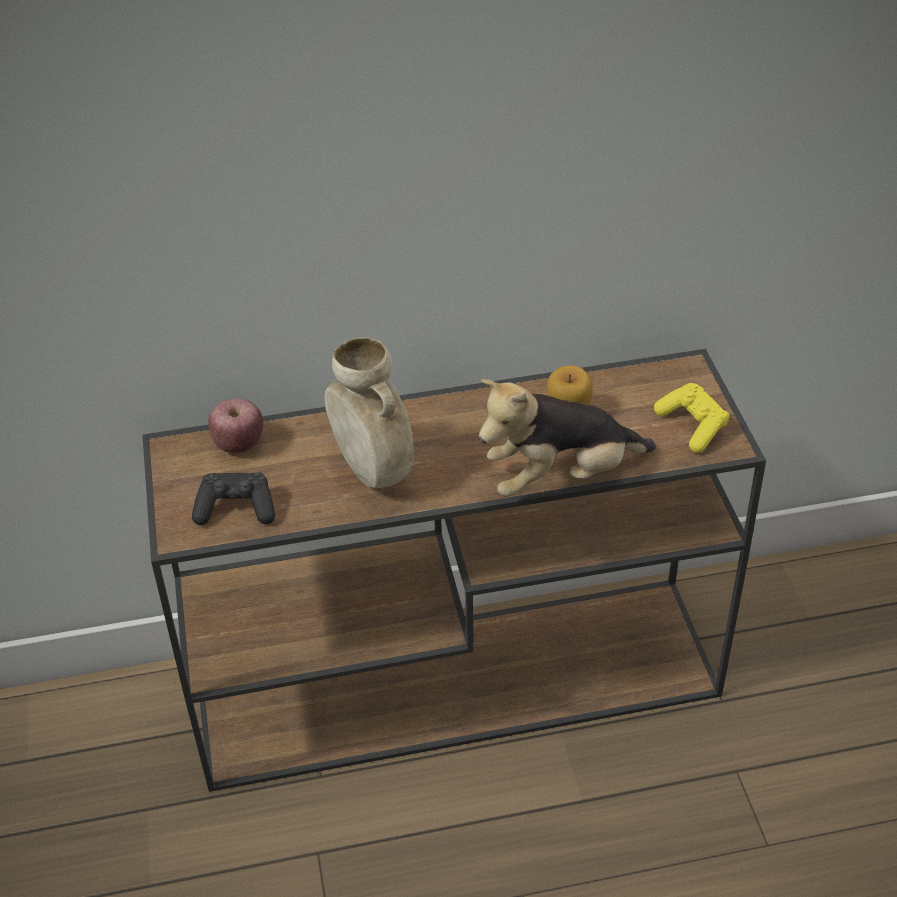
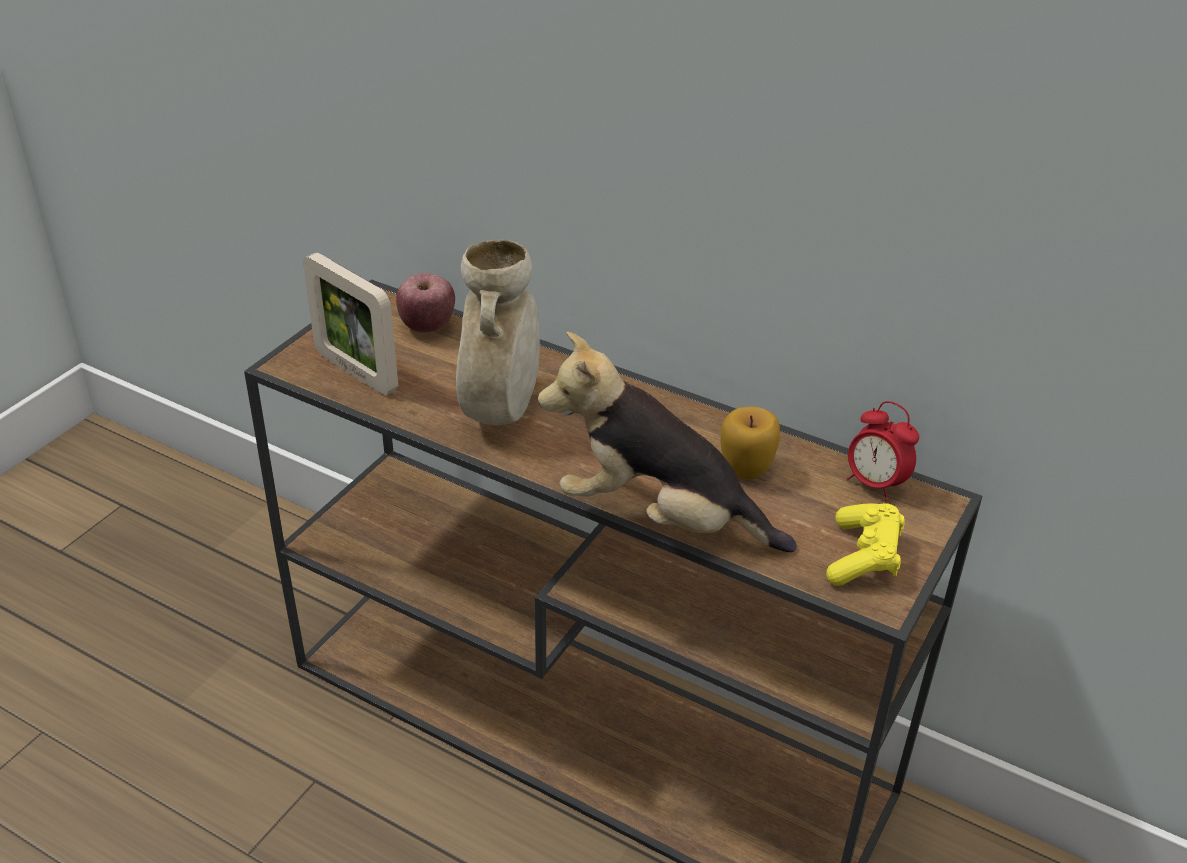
camera: 40 degrees right, 5 degrees down
(236, 509) = (356, 372): black game controller -> picture frame
(646, 378) = (874, 484): none -> alarm clock

